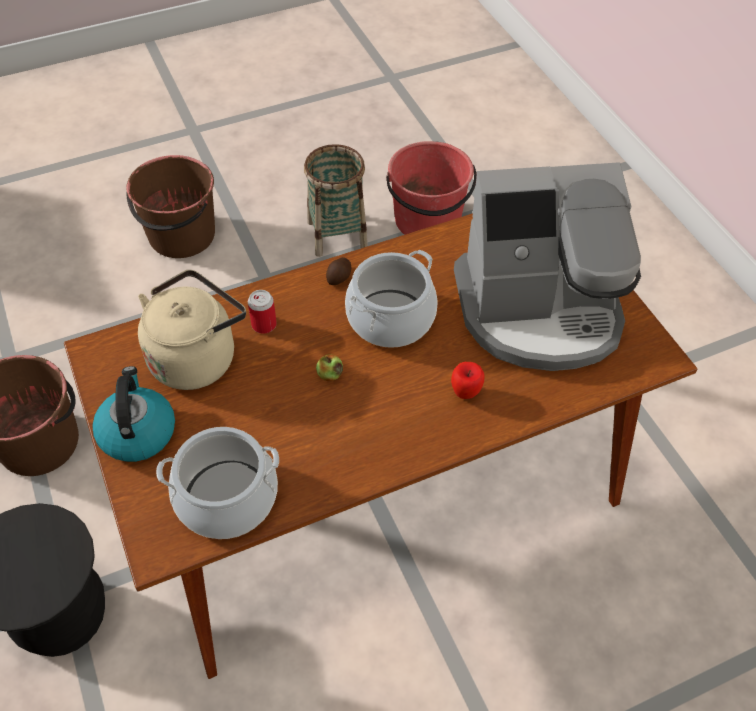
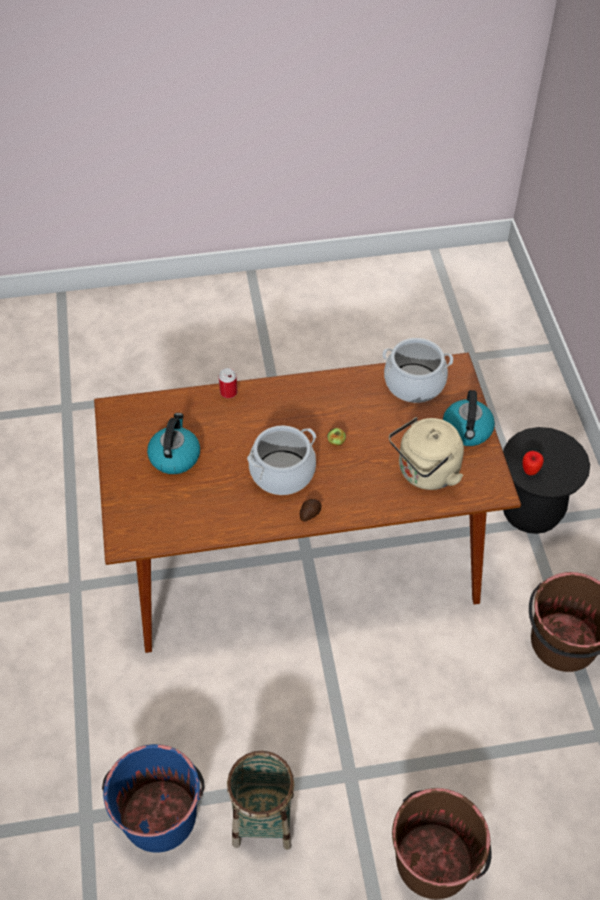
camera: 165 degrees left, 0 degrees up
(264, 324) = (374, 487): can -> can (228, 392)
(427, 221) = (159, 815): red bucket -> blue bucket
(465, 393) = (251, 412): apple -> apple (530, 471)
(539, 311) = (174, 456): coffee machine -> kettle

